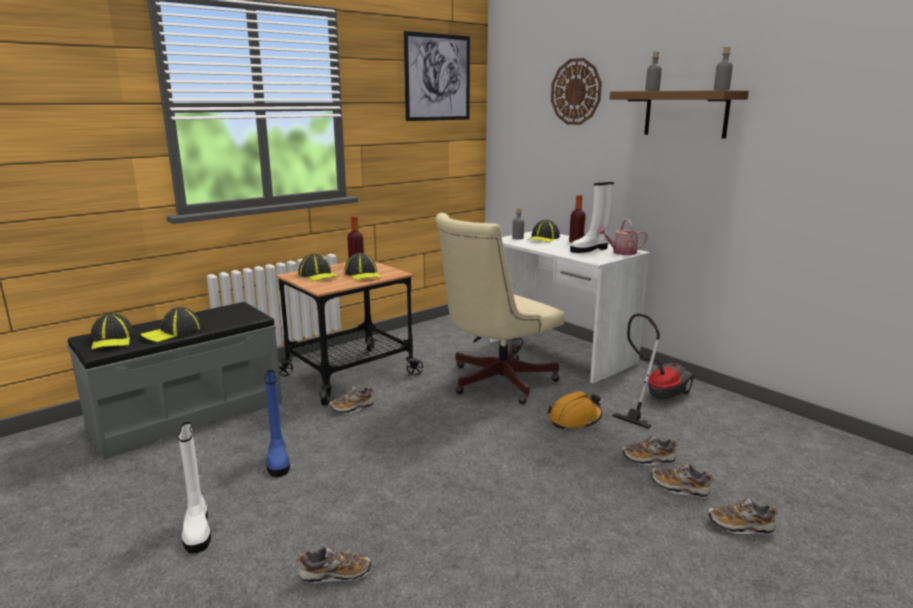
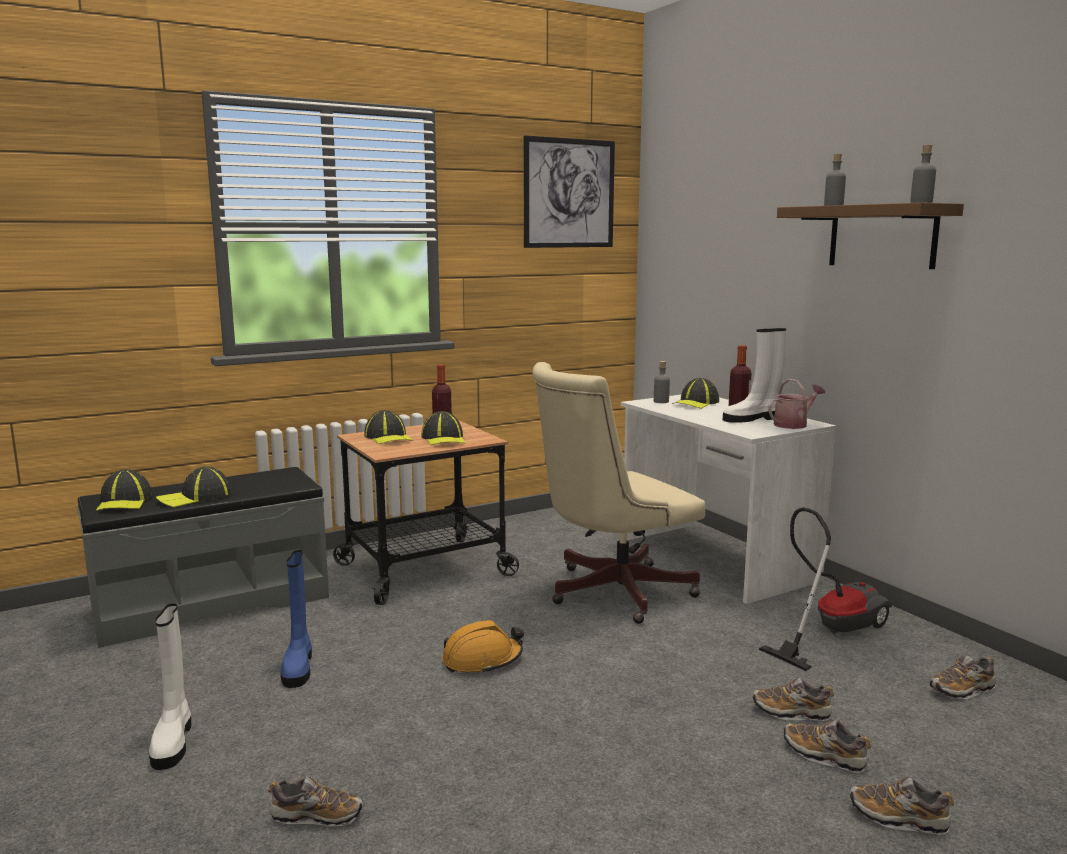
camera: 10 degrees right, 5 degrees down
(352, 408) = (412, 611): shoe -> shoe (962, 690)
(575, 419) = (705, 649): orange hard hat -> orange hard hat (482, 660)
(576, 92) = (744, 209): wall clock -> none
(621, 252) = (793, 424): watering can -> watering can turned 150 degrees clockwise

